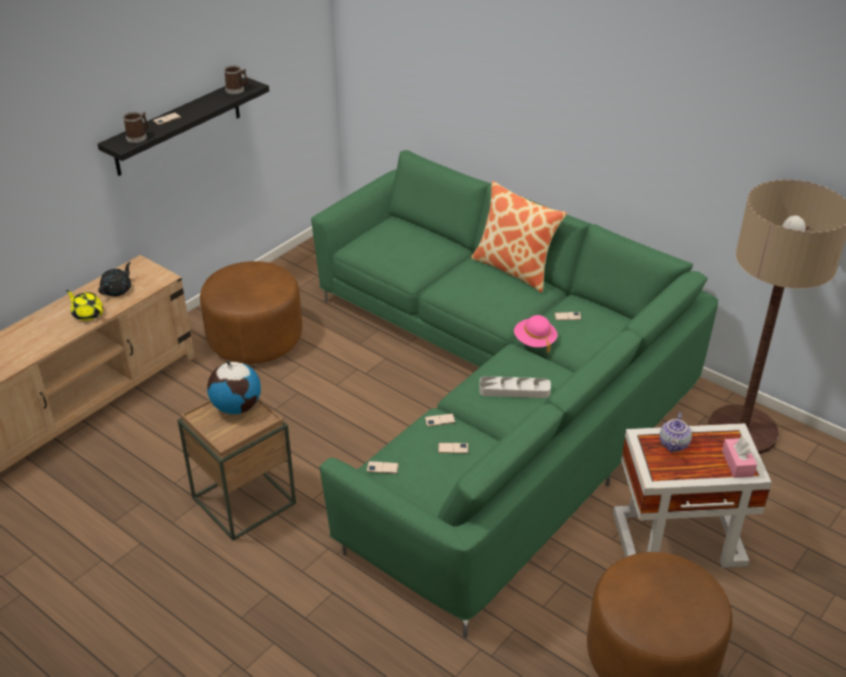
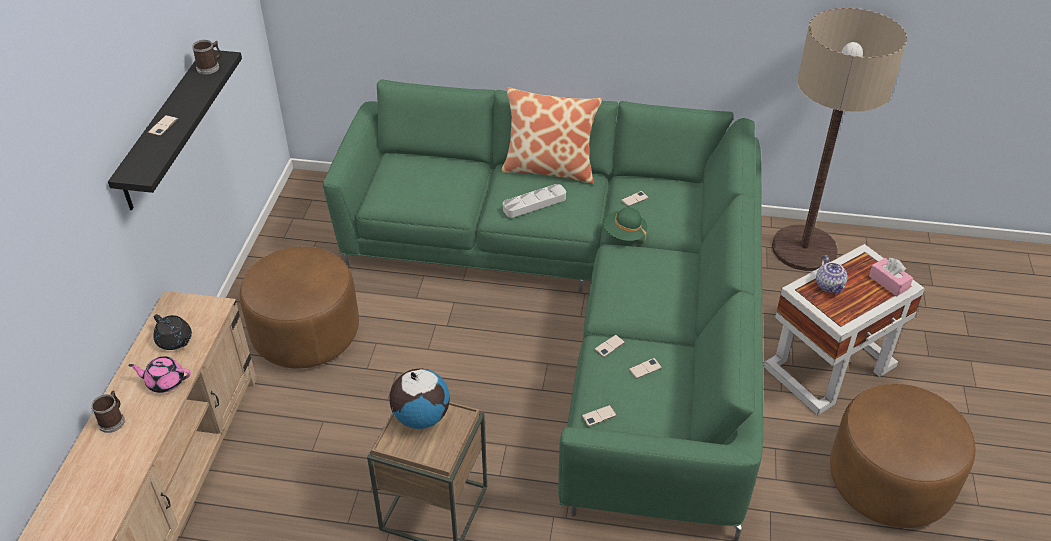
camera: 30 degrees left, 5 degrees up
(87, 314) = (165, 382): yellow teapot -> pink teapot
(117, 290) = (175, 341): black teapot -> black teapot turned 135 degrees clockwise
(138, 137) = (151, 158): mug -> mug (113, 420)
(514, 390) = (650, 289): grey tray -> grey tray (534, 204)
(534, 341) = (624, 234): pink hat -> green hat

